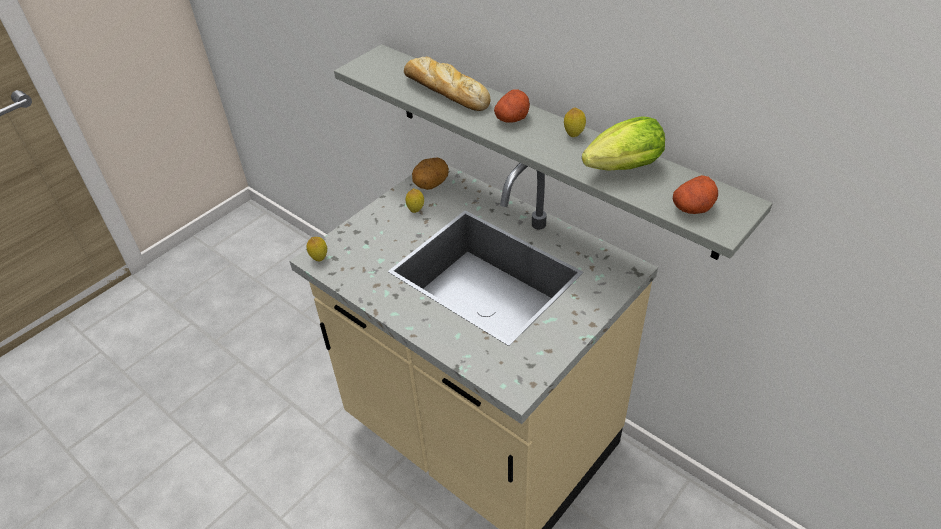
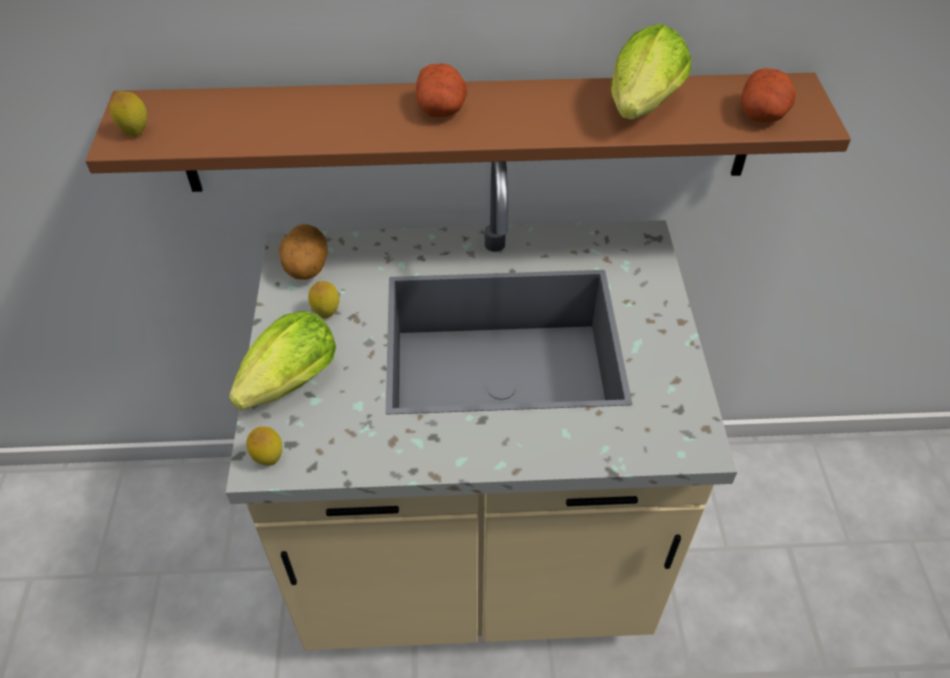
camera: 45 degrees left, 5 degrees up
(360, 233) = (286, 387): none -> lettuce
(444, 91) = (304, 115): bread -> none
(545, 145) = (468, 133): grey shelf -> brown shelf
(573, 135) = (539, 95): lemon -> lemon (136, 132)

